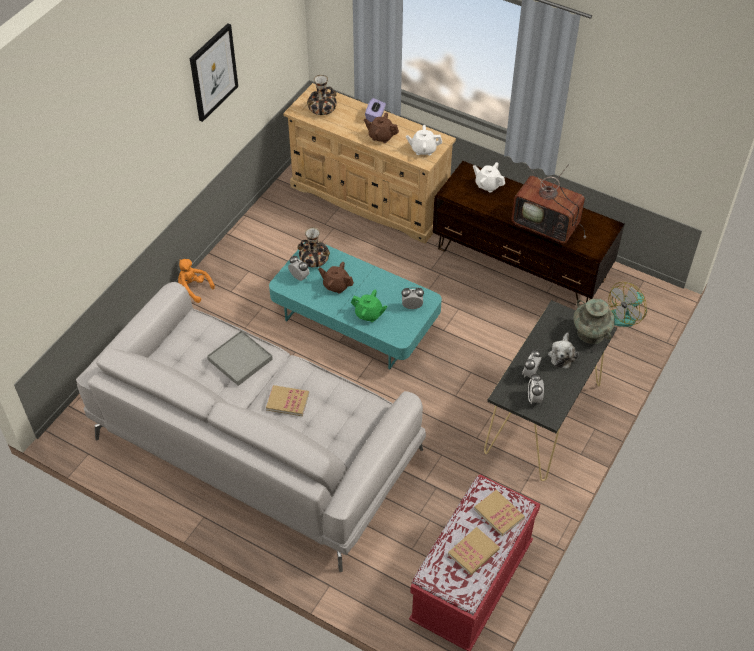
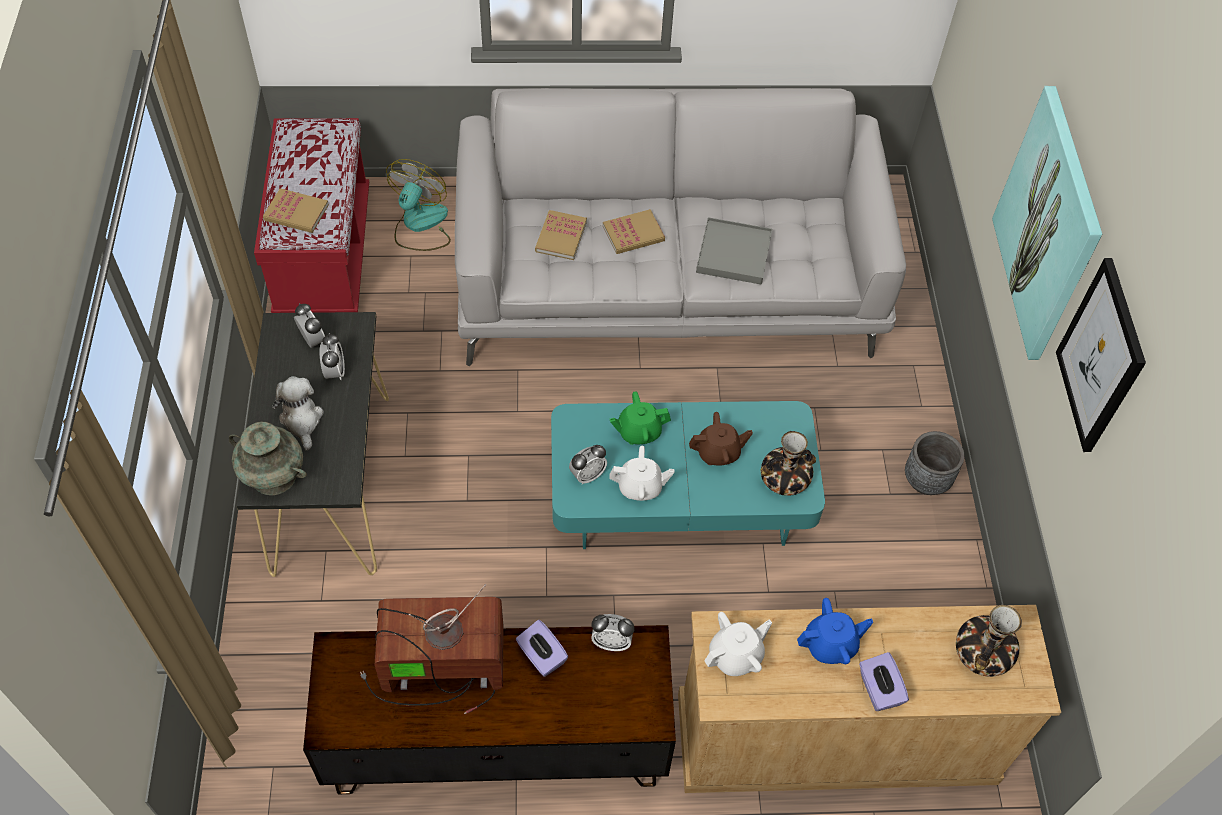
camera: 145 degrees right, 5 degrees up
(154, 141) = (1049, 225): none -> picture
(193, 289) = (933, 426): orange plush toy -> none
(224, 268) = (926, 480): none -> grey planter
(299, 277) = (779, 438): alarm clock -> alarm clock (611, 642)
(381, 136) = (830, 645): brown teapot -> blue teapot
(473, 552) = (305, 165): book -> book (561, 237)
(488, 185) = (594, 703): white teapot -> white teapot (640, 487)
(499, 209) = (541, 656): none -> purple tissue box
(626, 314) = (273, 731): fan -> fan (420, 225)

